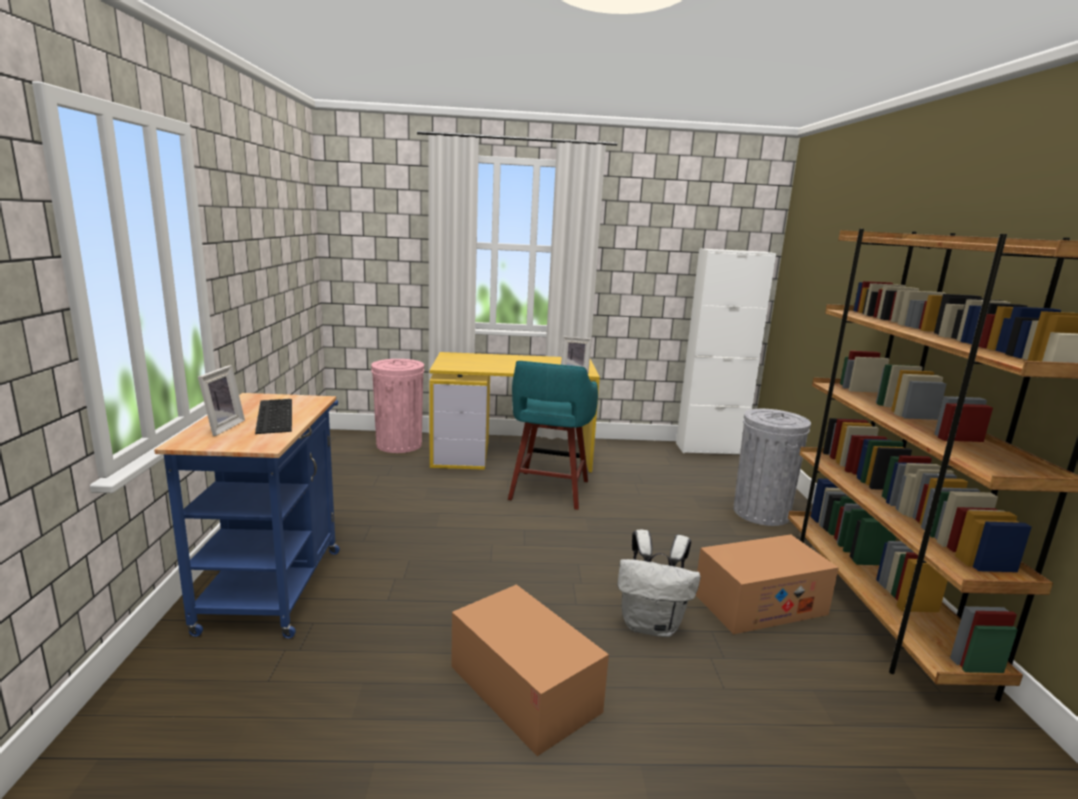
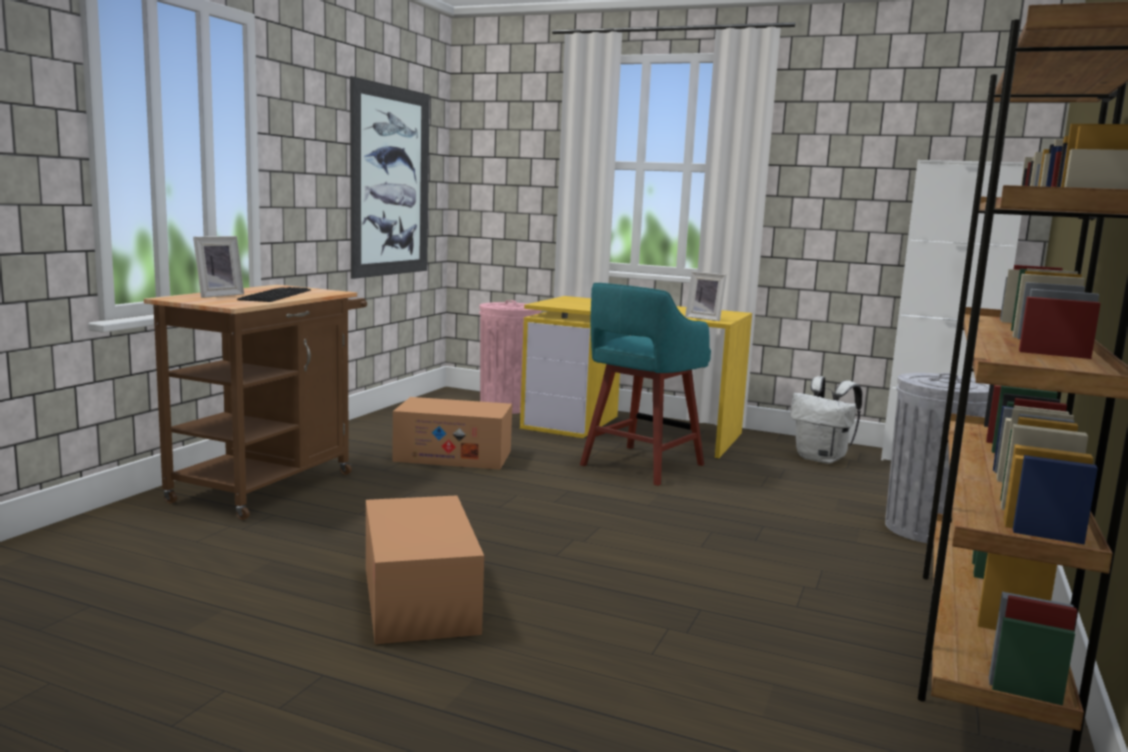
camera: 25 degrees right, 5 degrees down
(275, 583) = (270, 483): blue cart -> brown cart
(288, 267) = (390, 182): none -> picture
(651, 625) = (627, 588): white backpack -> white backpack (822, 459)
(759, 604) = (802, 603): cardboard box -> cardboard box (453, 456)

